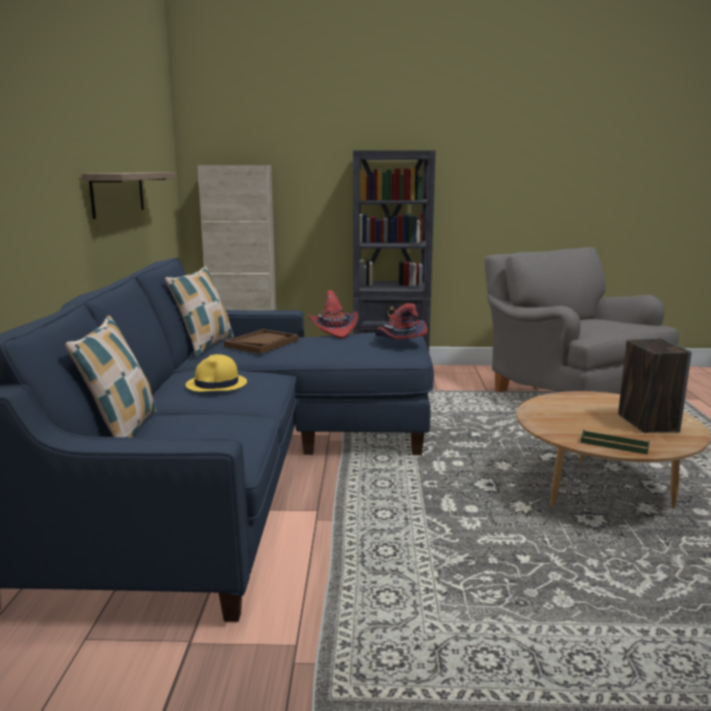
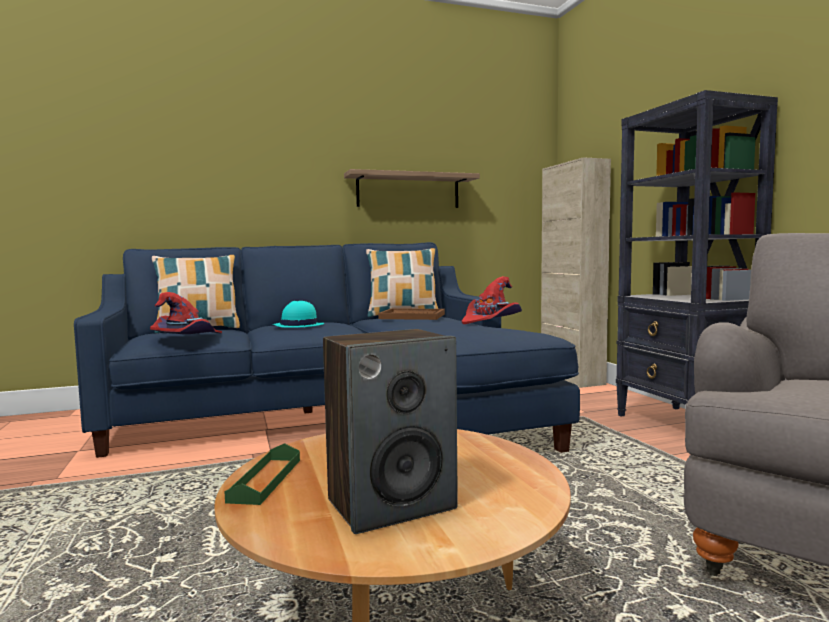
camera: 70 degrees right, 10 degrees down
(217, 384) = (298, 325): yellow hat -> turquoise hat
(399, 341) = (479, 333): red hat -> red hat (186, 338)

